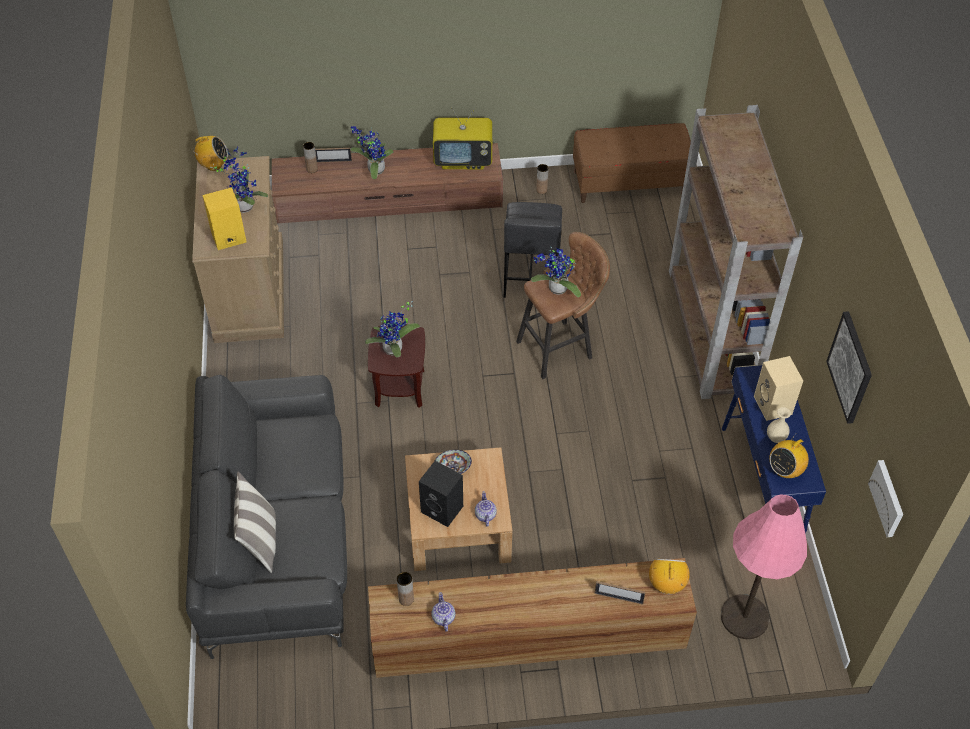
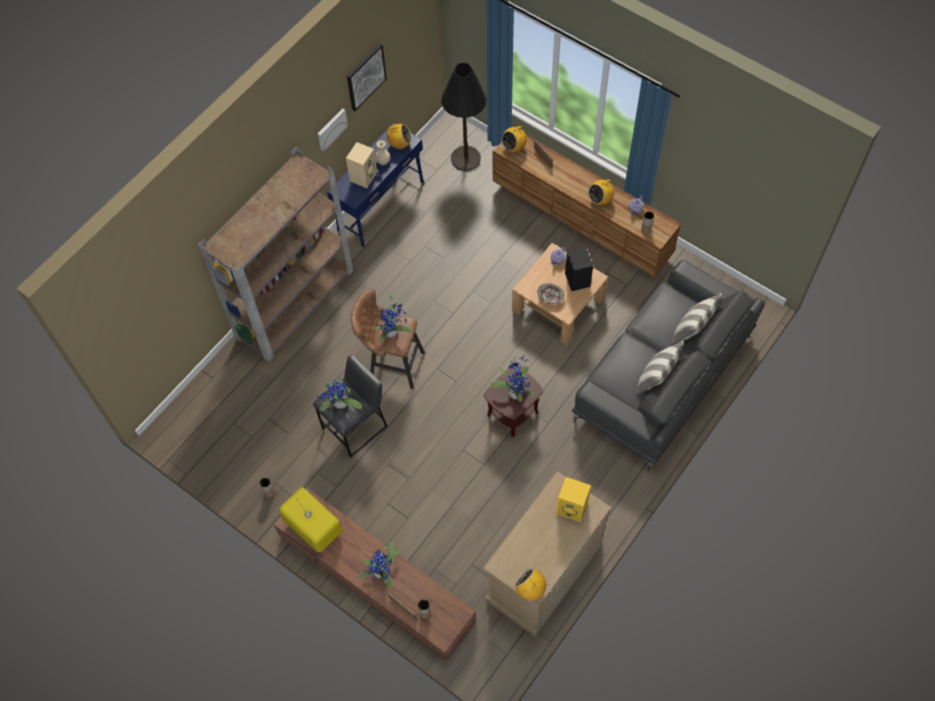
camera: 135 degrees left, 10 degrees up
(243, 205) = (539, 530): potted plant -> potted plant (340, 404)
(260, 460) = (655, 379): none -> pillow
(496, 596) = (600, 200): none -> radio
(630, 182) = (207, 448): brown bench -> none
(744, 617) = (465, 158): pink floor lamp -> black floor lamp
(888, 498) = (422, 28): picture -> picture (331, 128)

